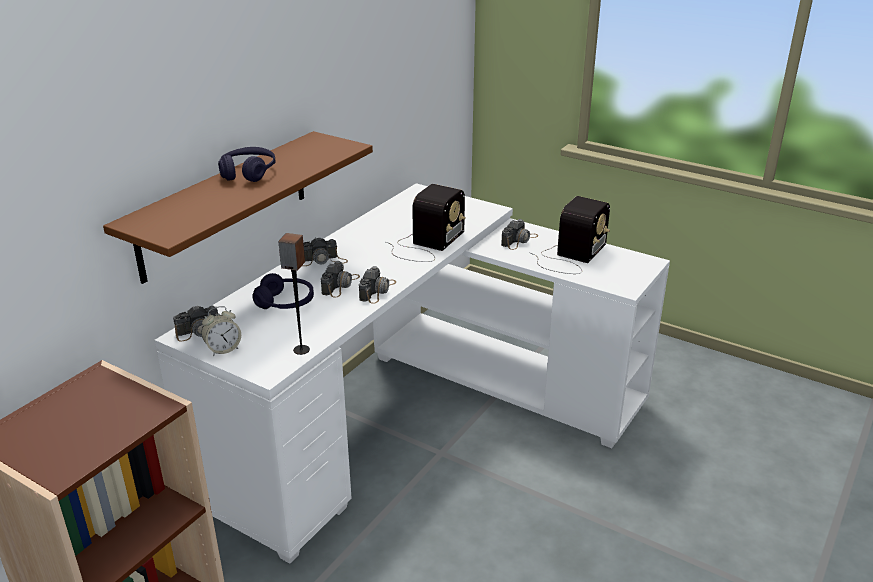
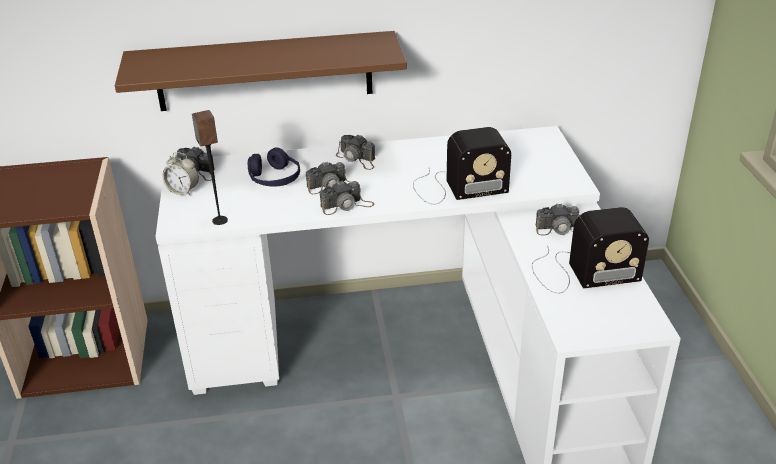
camera: 50 degrees right, 5 degrees up
(248, 173) = (273, 48): purple headphones -> none

